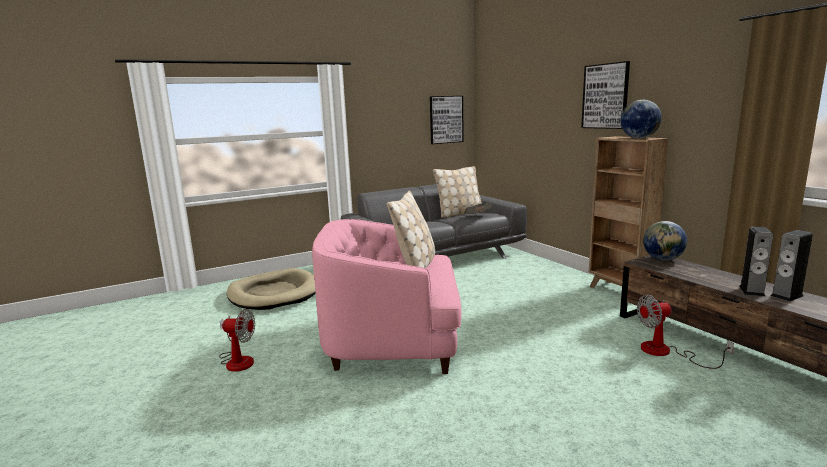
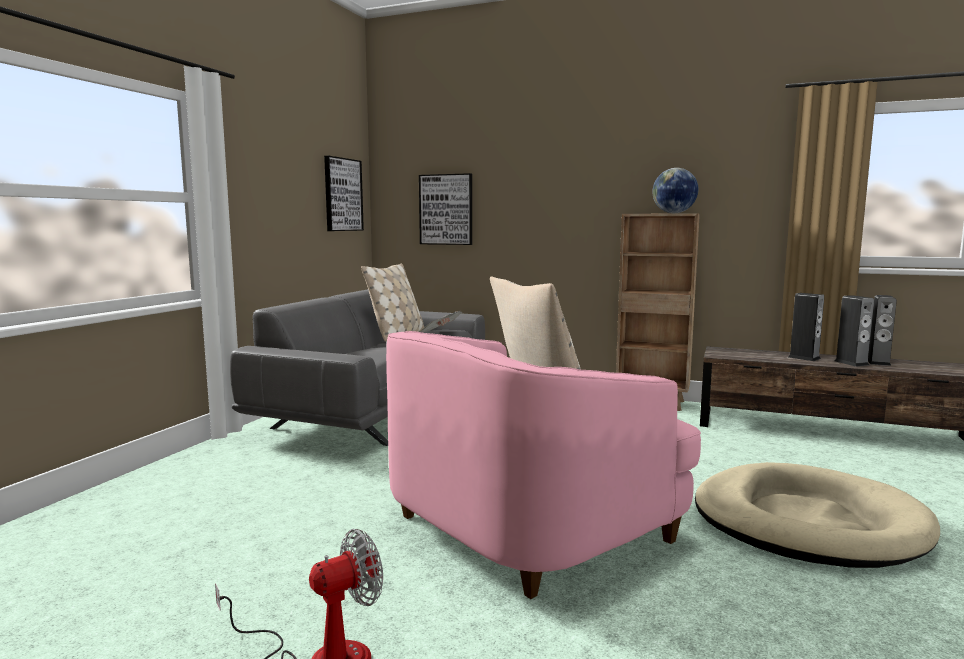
camera: 40 degrees left, 5 degrees down
(274, 294) = (175, 520): beige dog bed -> beige dog bed (807, 523)
(605, 96) = (607, 166): picture -> picture (446, 209)
(663, 259) = (727, 350): globe -> none
(666, 352) = (797, 448): fan -> none
(716, 278) = (804, 358): none -> speaker

